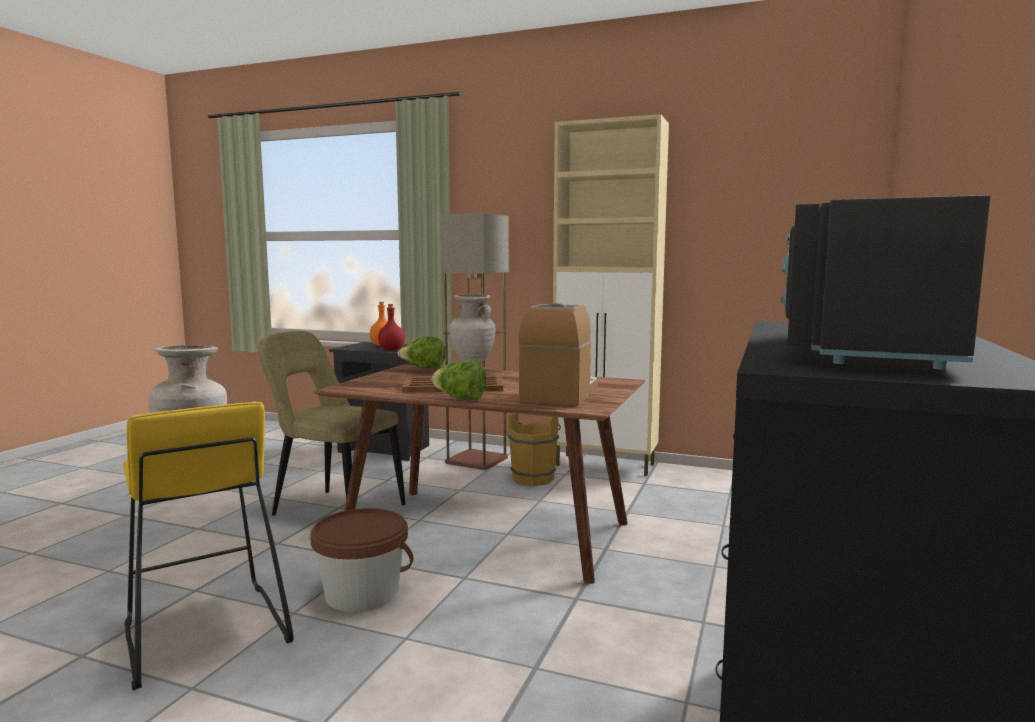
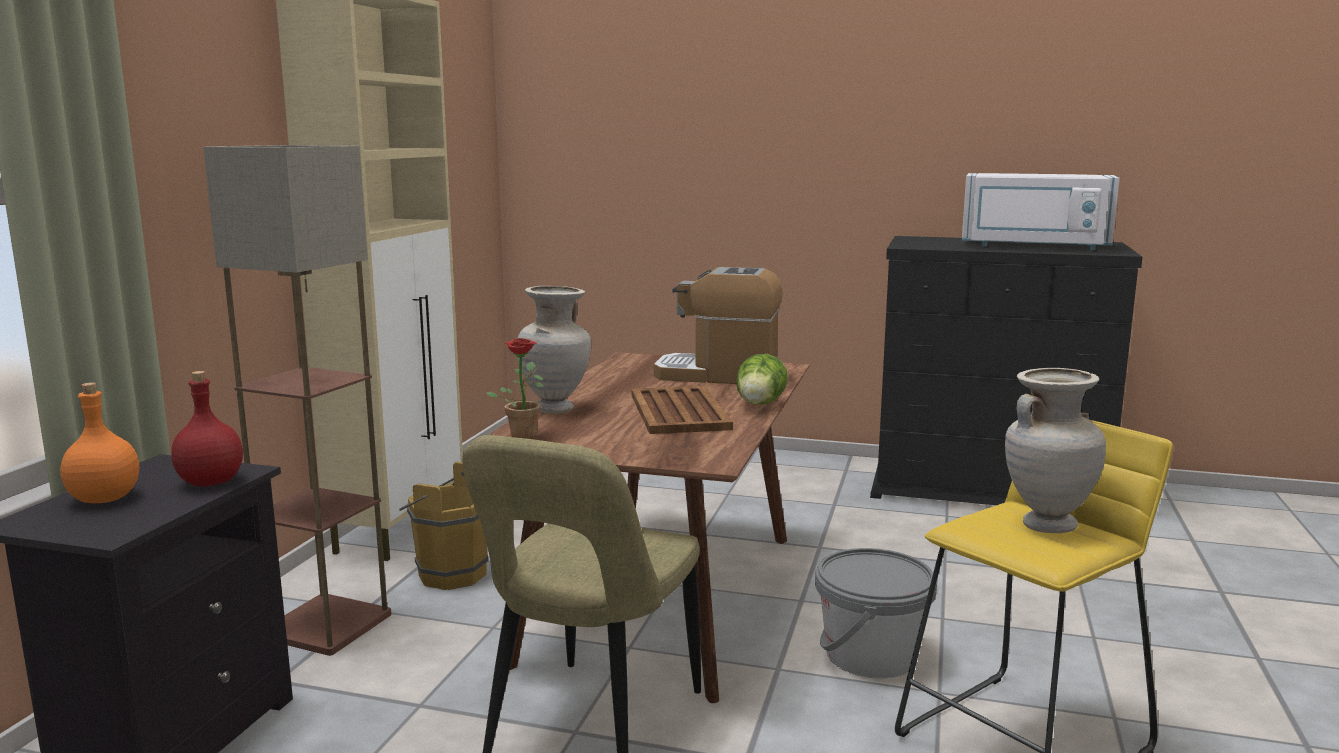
camera: 95 degrees left, 5 degrees up
(362, 594) = (870, 655): brown bucket -> grey bucket
(424, 368) = (523, 434): lettuce -> potted plant
(860, 349) = (1034, 246): black microwave -> white microwave

